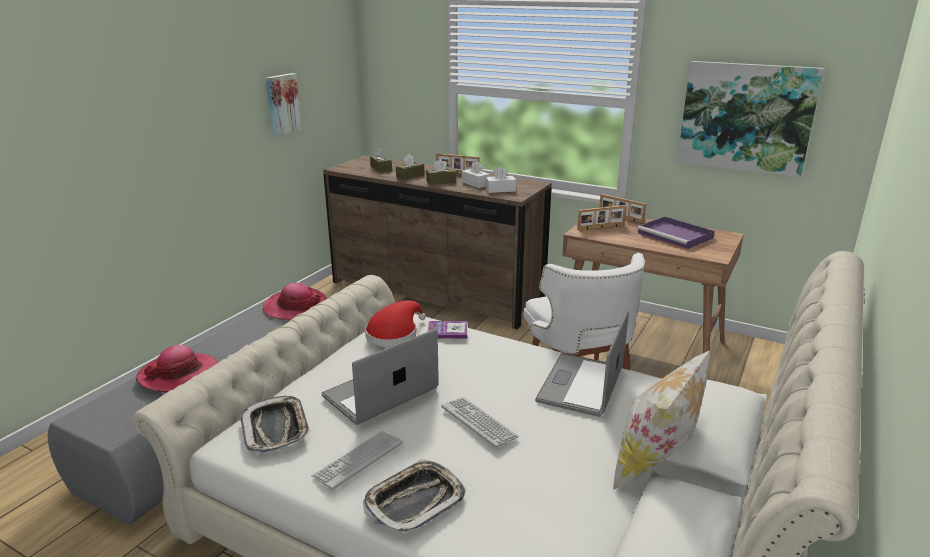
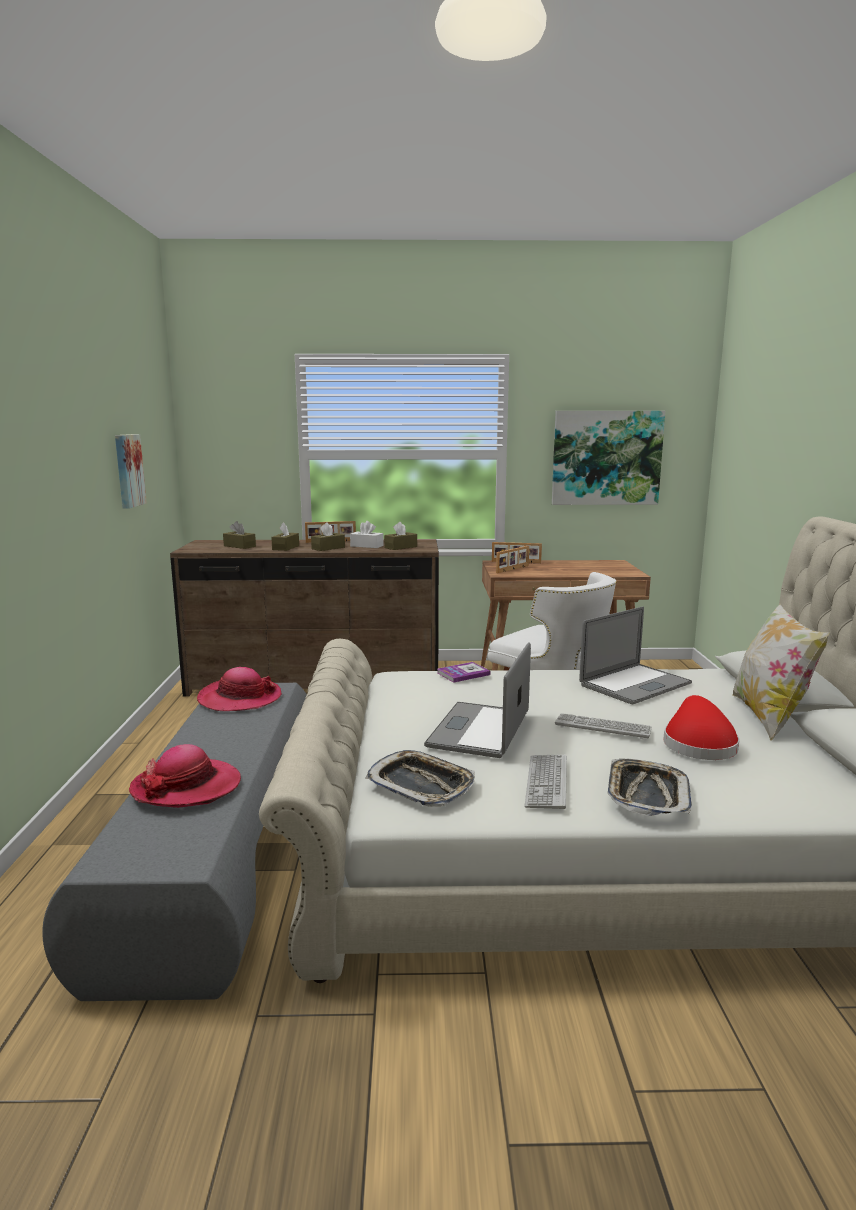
camera: 30 degrees left, 10 degrees down
(394, 334) = (415, 686): red hat -> red hat (698, 744)
(500, 190) = (400, 547): white tissue box -> brown tissue box
(581, 384) = (635, 684): laptop -> laptop turned 120 degrees counterclockwise
(676, 236) = (581, 567): purple tray -> none

